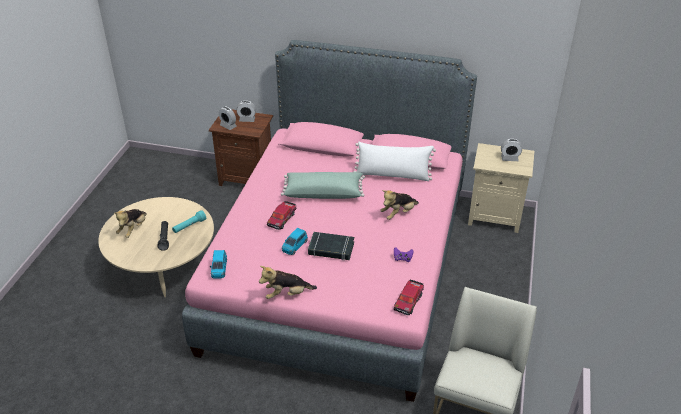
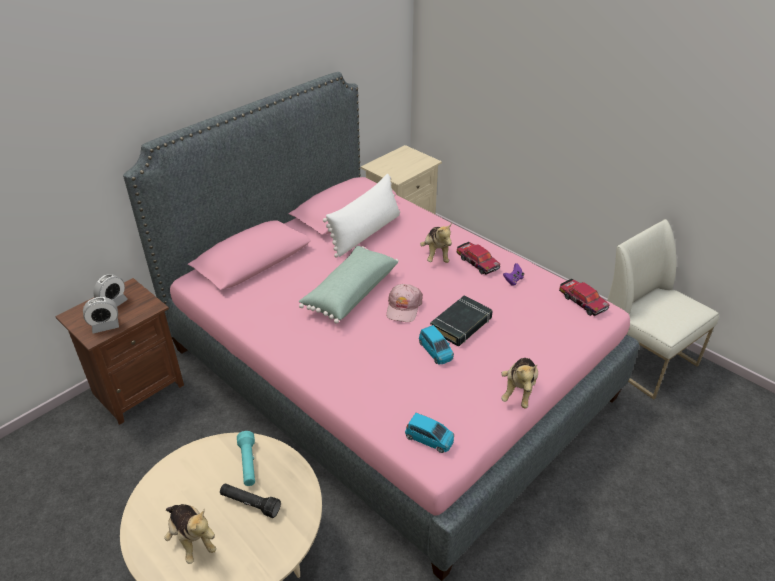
camera: 60 degrees left, 0 degrees up
(282, 218) = (372, 344): toy car -> toy car (477, 262)
(327, 219) = (403, 307): none -> pink cap
(509, 158) = (404, 161): alarm clock -> none

